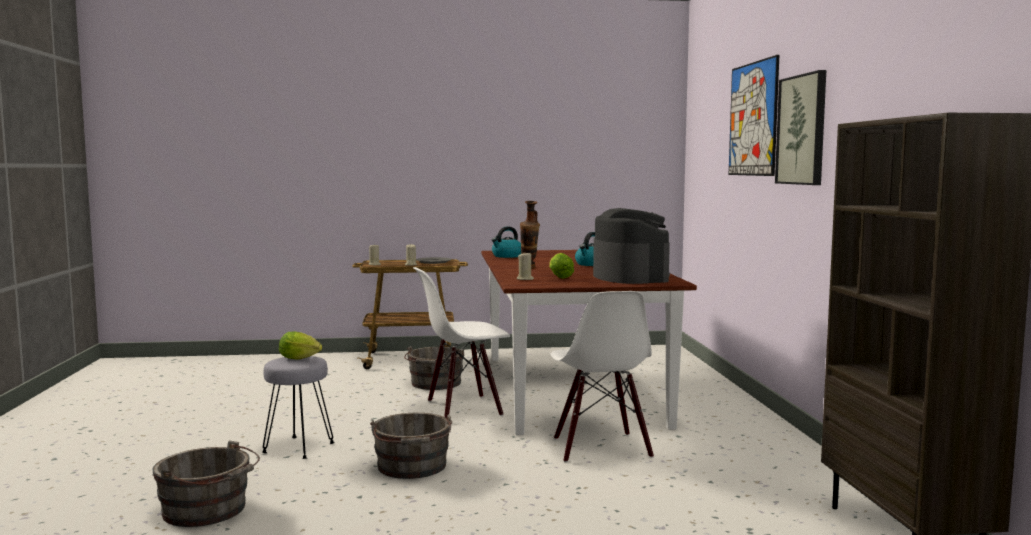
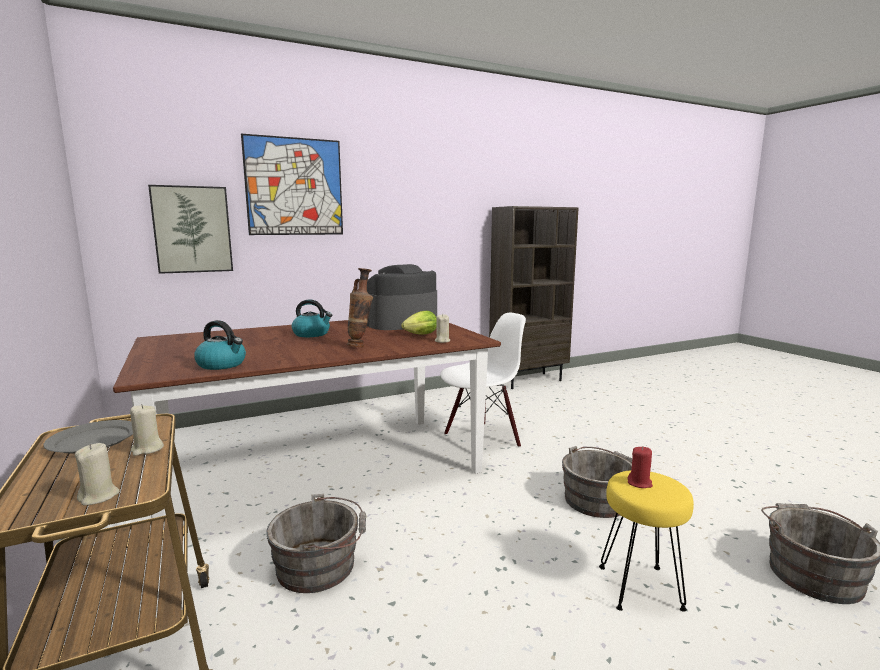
camera: 110 degrees left, 5 degrees up
(298, 447) = (639, 588): grey stool -> yellow stool
(301, 359) = (639, 483): lettuce -> red candle
(463, 408) = (423, 515): white chair -> none
(802, 130) = (381, 202): picture -> picture (192, 229)

